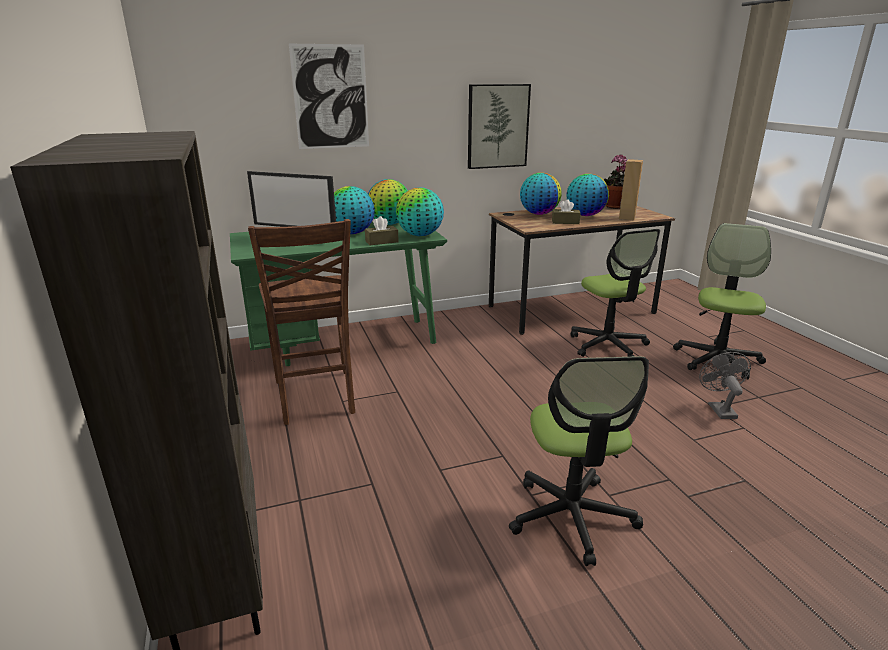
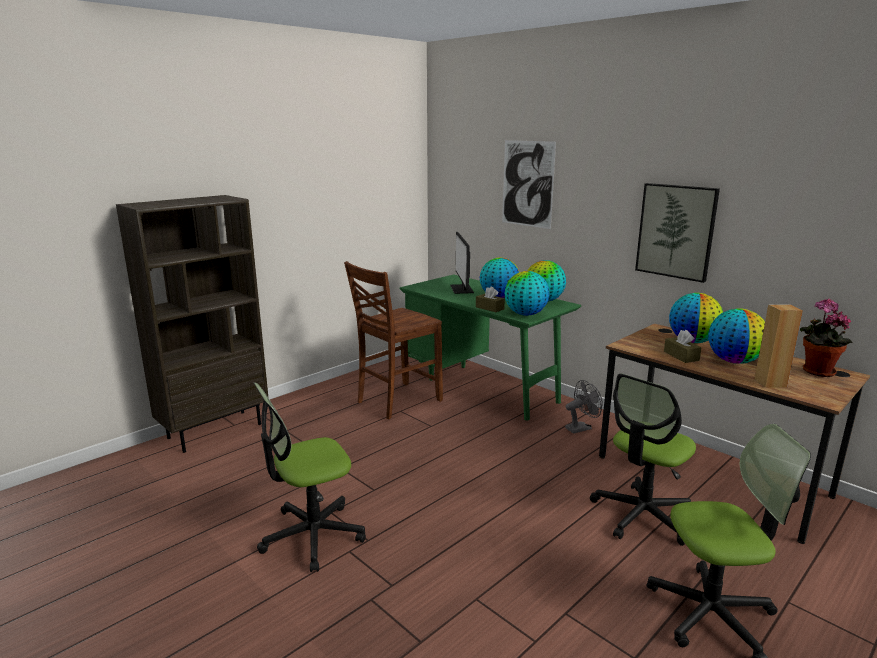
camera: 65 degrees right, 5 degrees down
(719, 409) = (565, 618): grey fan -> grey fan (581, 428)

